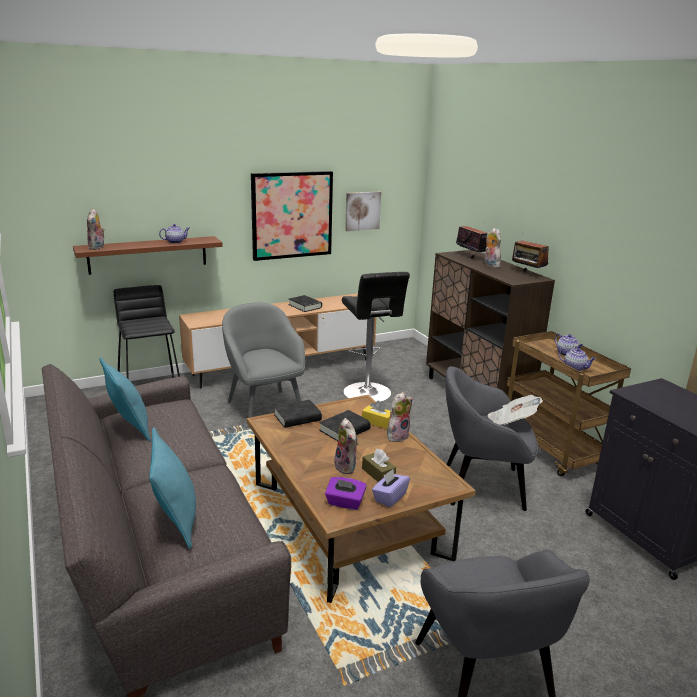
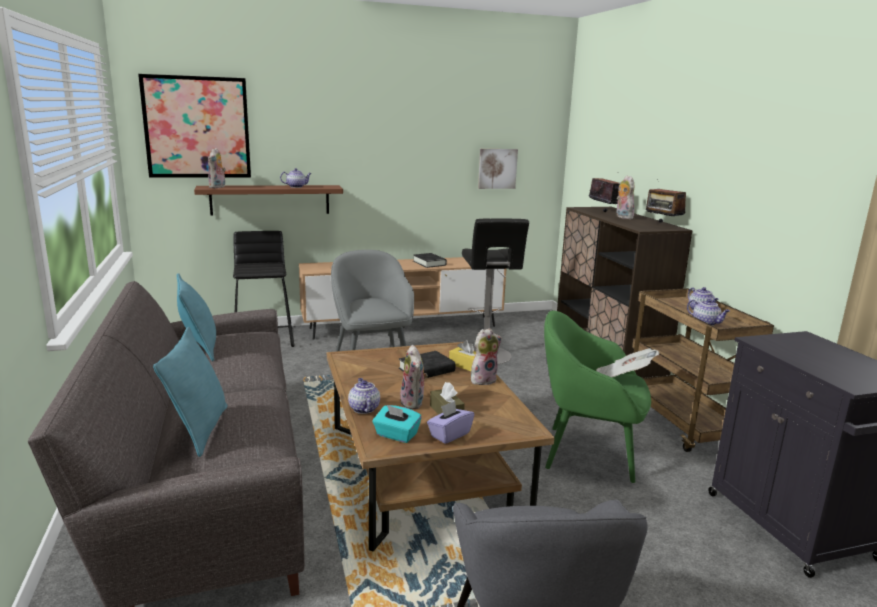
camera: 10 degrees right, 5 degrees down
(292, 215) = (421, 168): picture -> picture (197, 127)
(297, 417) = (380, 355): black book -> none
(306, 478) = (363, 408): none -> teapot
(345, 503) = (396, 435): purple tissue box -> turquoise tissue box
(481, 486) = (587, 452): grey armchair -> green armchair

